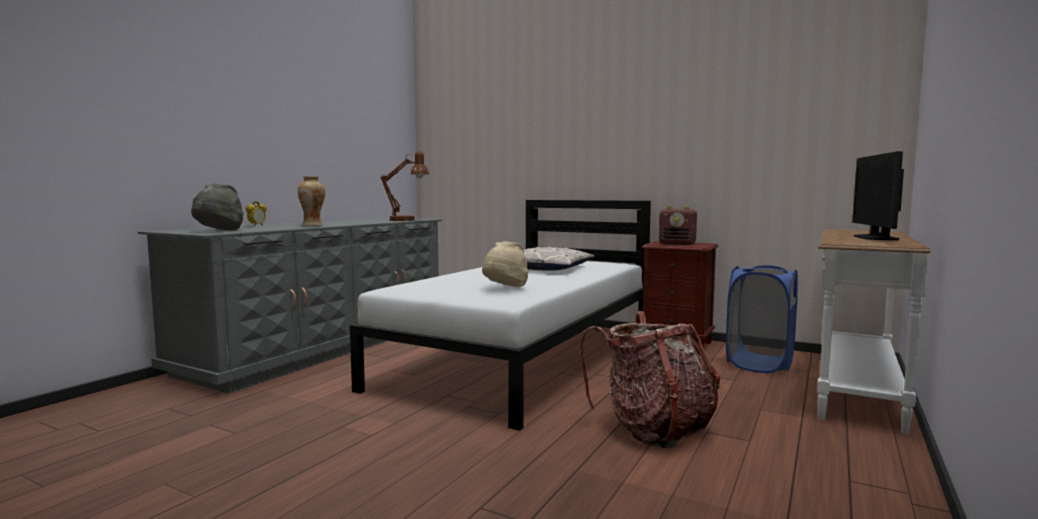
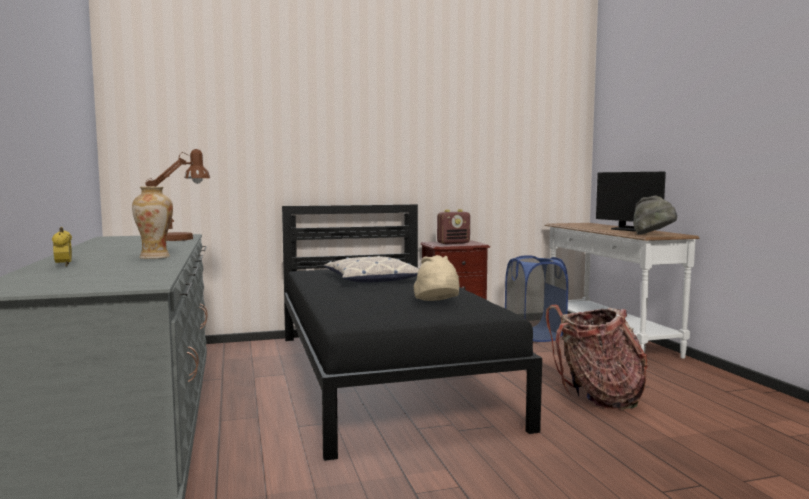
camera: 45 degrees left, 0 degrees up
(219, 231) = (117, 280): grey hat -> grey hat (653, 235)
(525, 358) = (384, 375): white bed -> black bed

